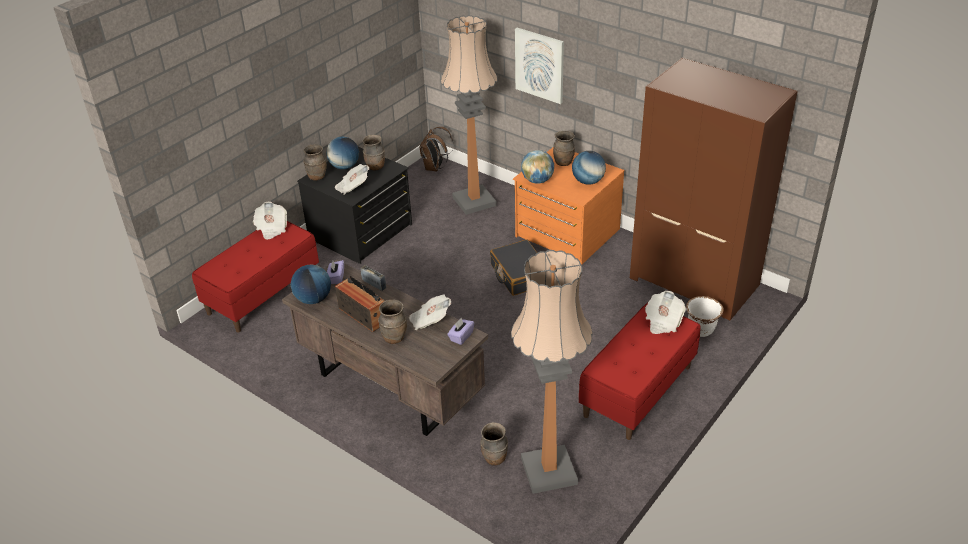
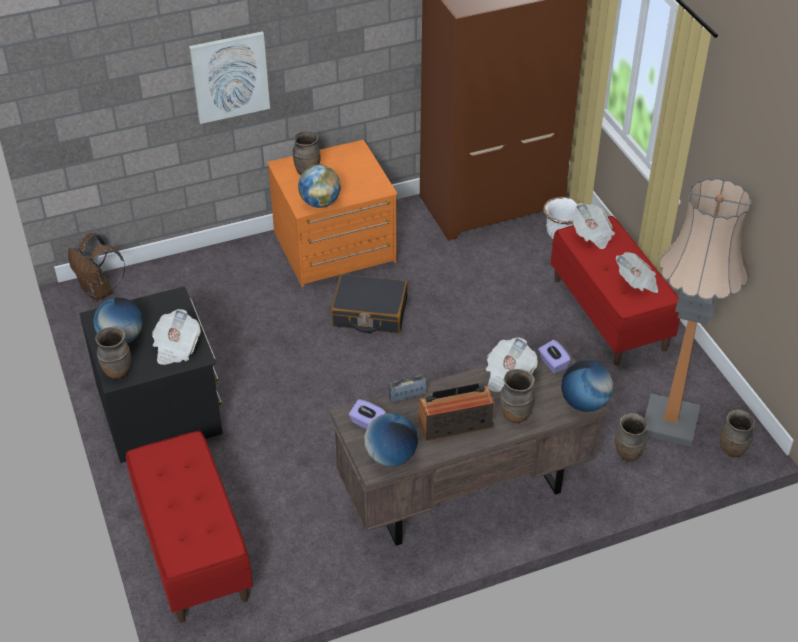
camera: 60 degrees left, 5 degrees up
(271, 228) = (149, 465): newspaper -> newspaper (636, 282)
(375, 167) = (153, 313): brown vase -> brown vase (732, 450)
(474, 201) = (203, 289): floor lamp -> none
(588, 181) = (358, 171): globe -> globe (584, 403)

